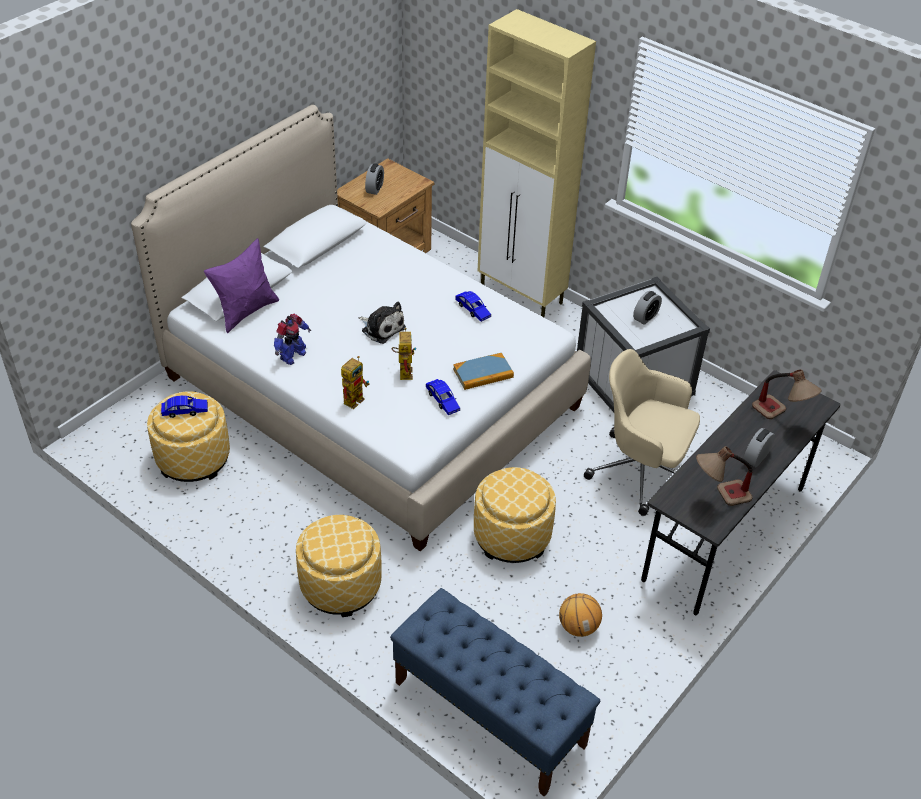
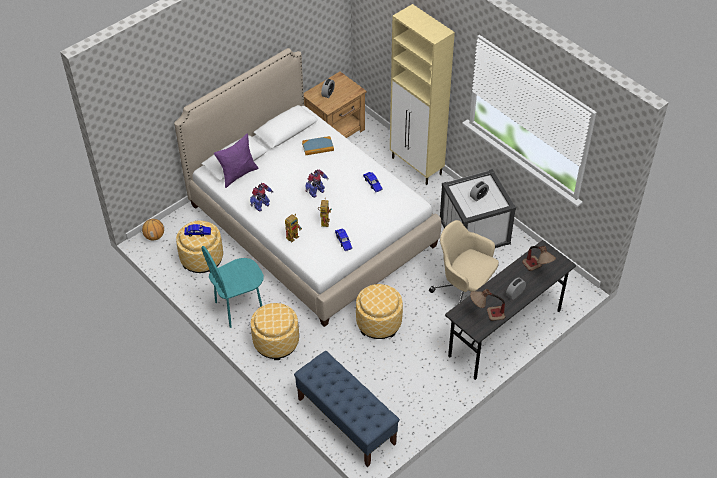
camera: 10 degrees right, 5 degrees up
(267, 532) = (239, 307): none -> turquoise chair
(382, 328) = (316, 192): plush toy -> toy robot
(483, 373) = (370, 226): book -> book (318, 147)
(578, 627) = (405, 379): basketball -> basketball (154, 236)

